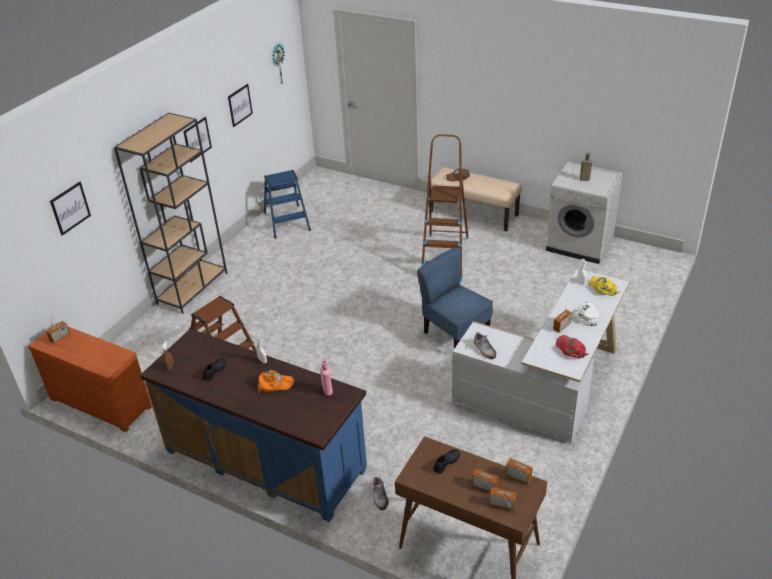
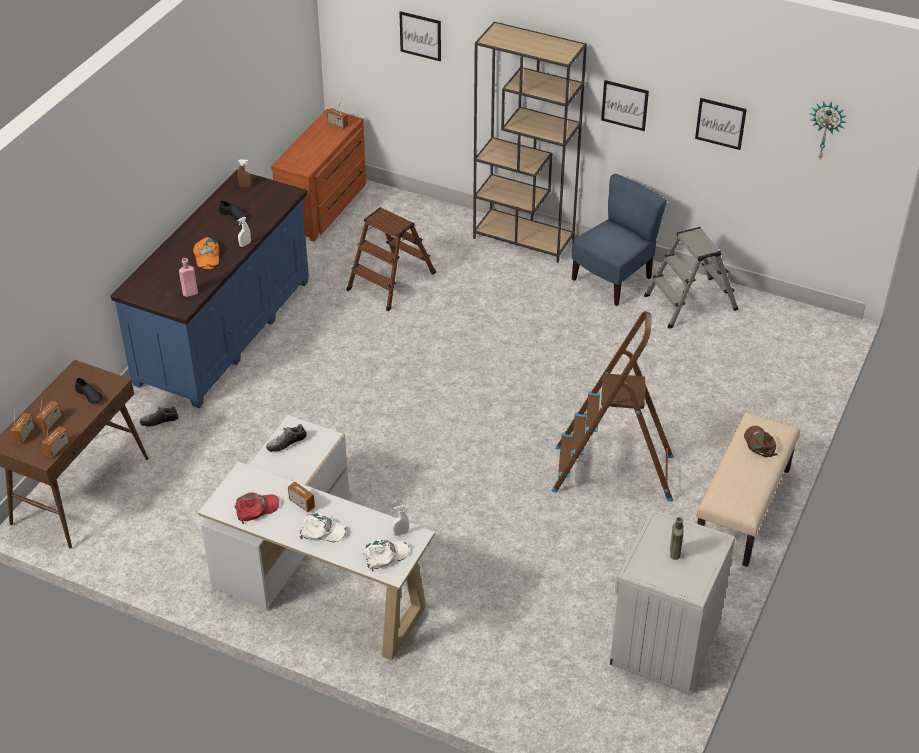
camera: 85 degrees right, 5 degrees up
(286, 221) = (691, 302): blue step ladder -> grey step ladder
(455, 334) = (429, 483): blue chair -> blue chair (613, 280)
(603, 287) = (385, 555): yellow cap -> white cap

